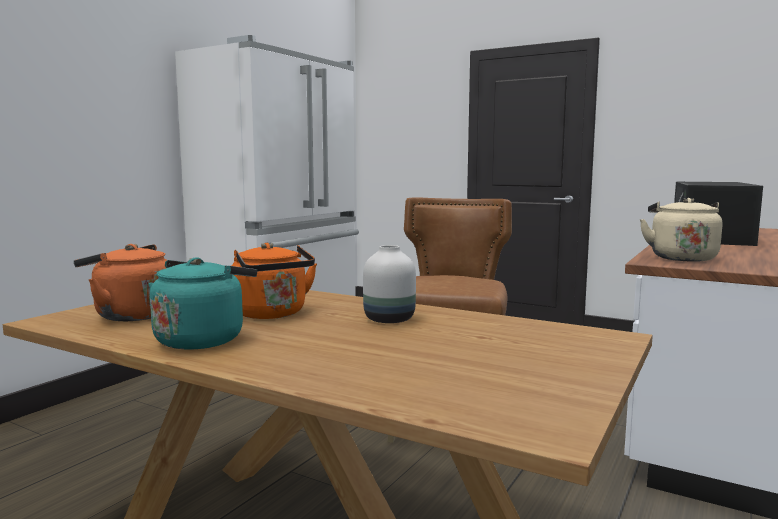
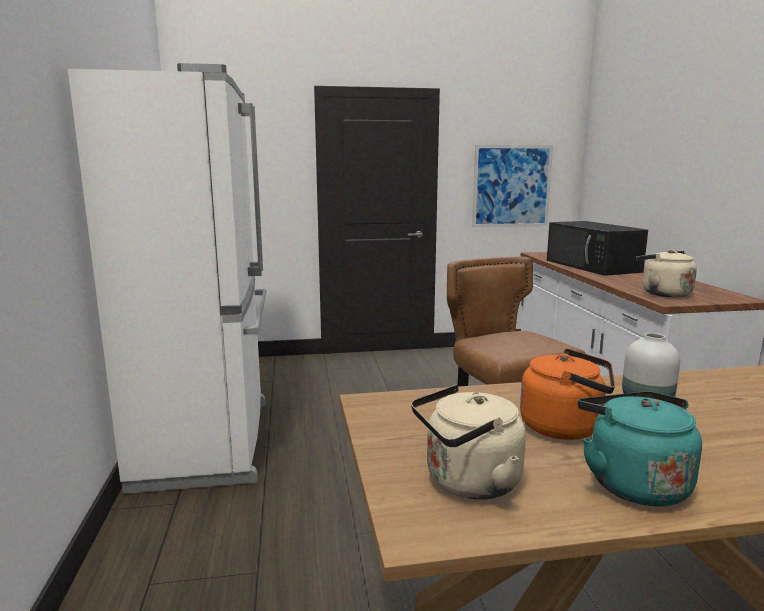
camera: 40 degrees left, 5 degrees up
(130, 315) = (467, 483): orange kettle -> beige kettle
(692, 145) = (512, 186): none -> picture

